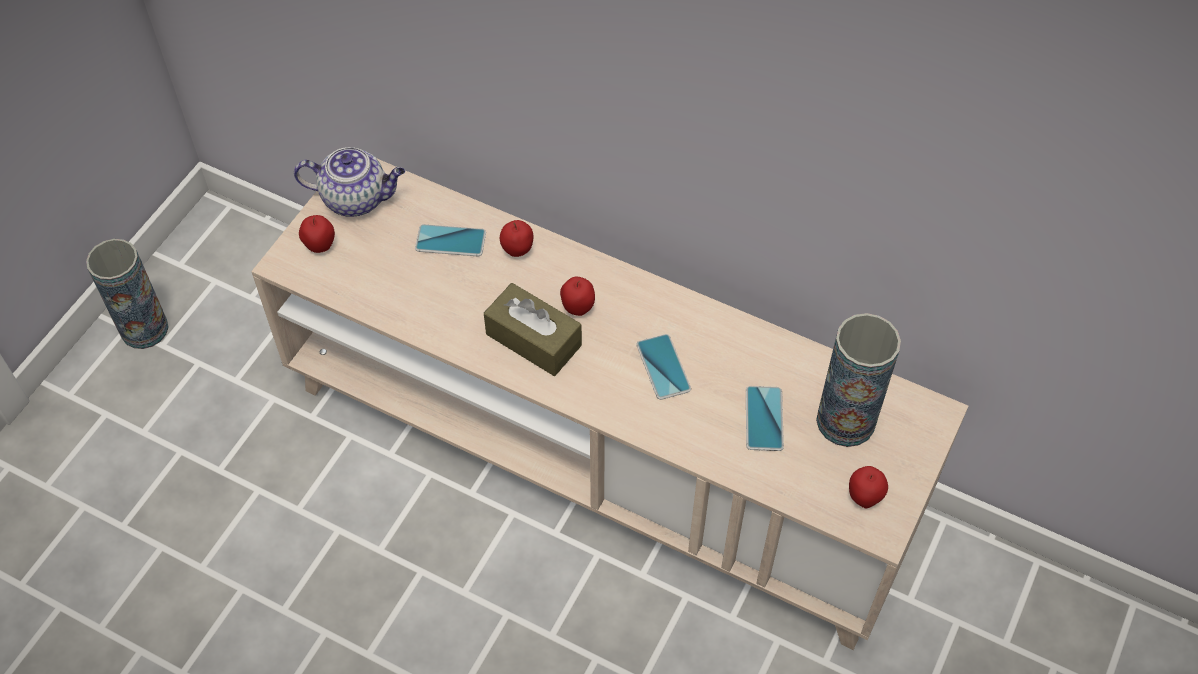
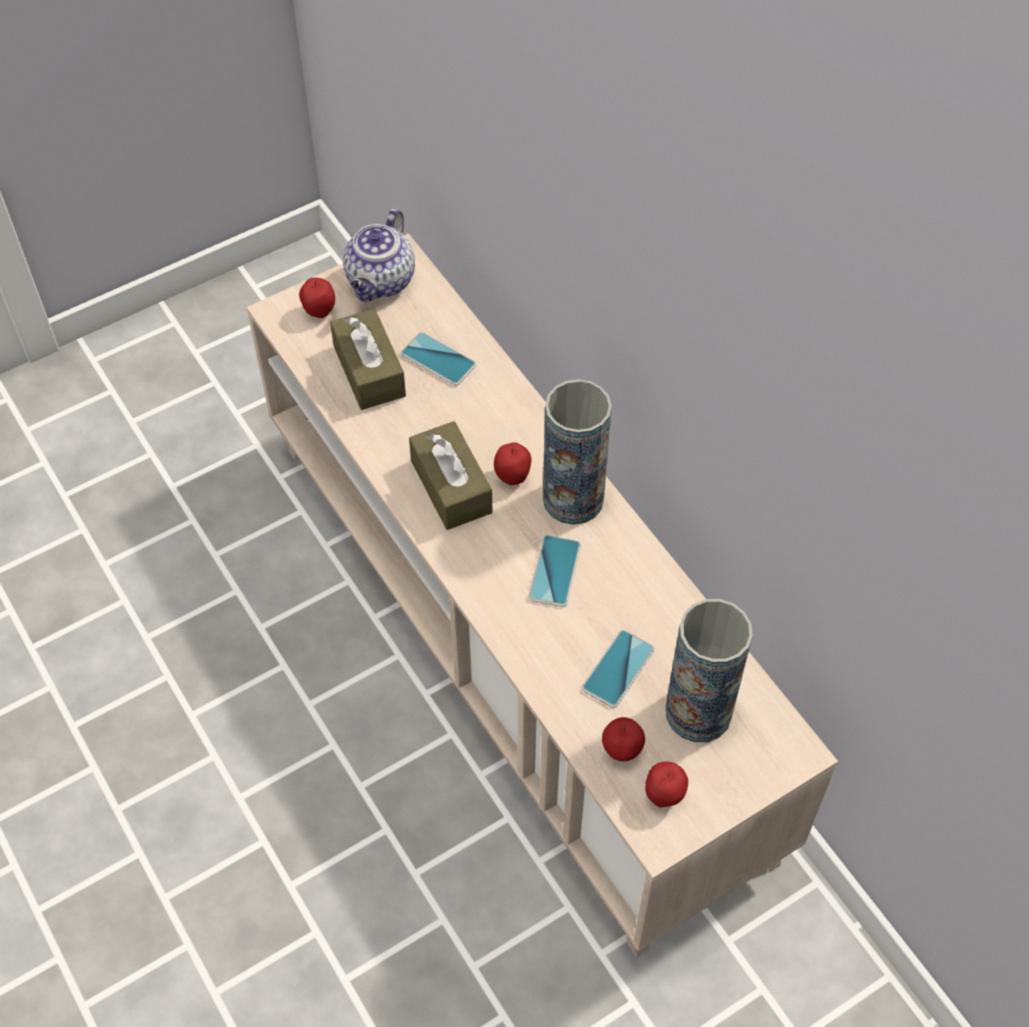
camera: 30 degrees right, 0 degrees up
(144, 329) = (189, 331): vase -> vase (573, 499)
(356, 198) = (381, 282): teapot -> teapot turned 75 degrees clockwise
(398, 277) = (369, 371): none -> brown tissue box
(517, 251) = (493, 397): apple -> apple (621, 751)

